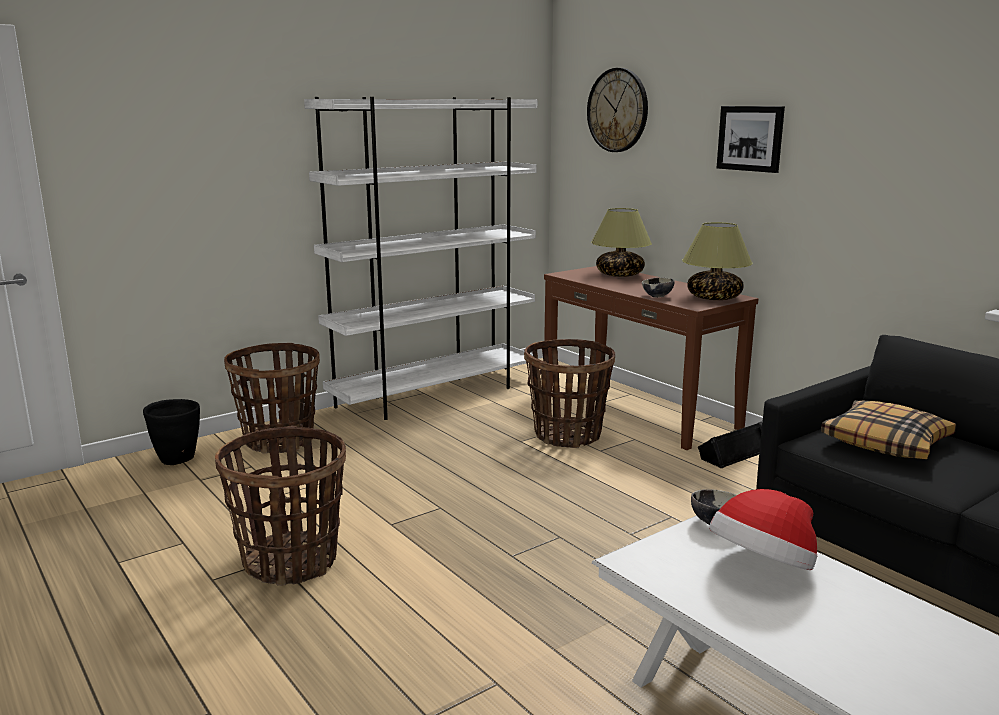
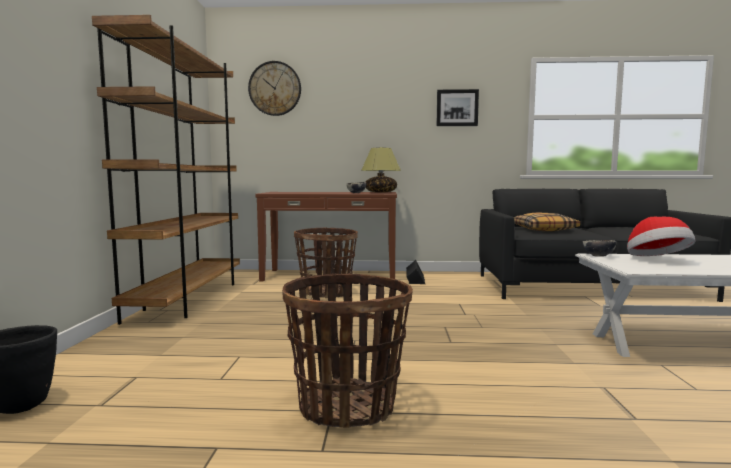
camera: 50 degrees left, 10 degrees down
(279, 441) = (119, 355): basket -> none
(434, 395) = (188, 298): white bookcase -> brown bookcase
(619, 275) = (299, 192): table lamp -> none
(750, 138) = (380, 102): picture -> picture (457, 108)

